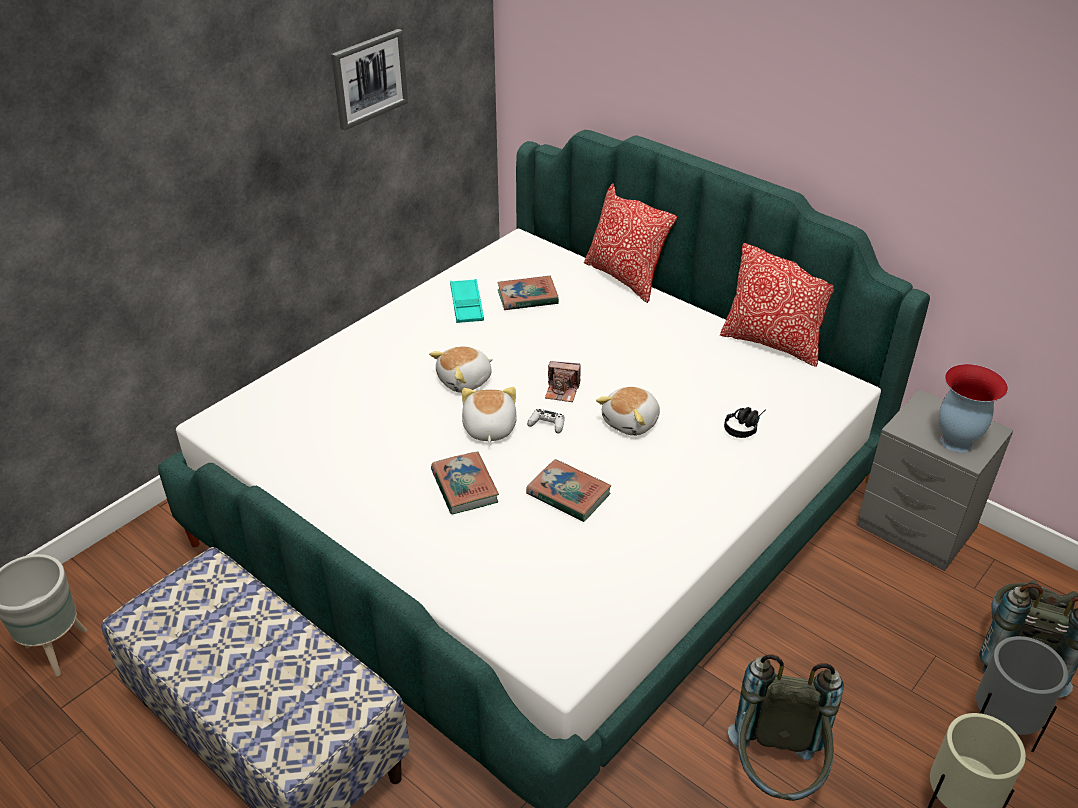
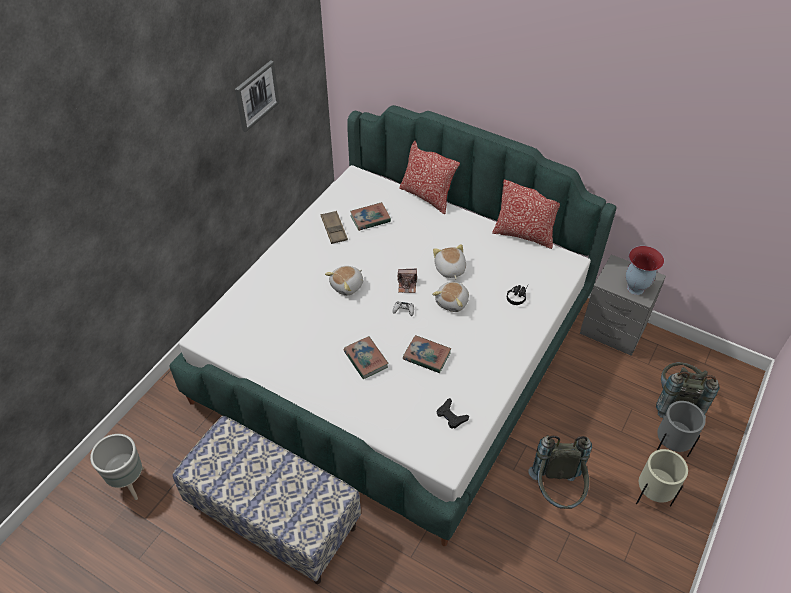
camera: 10 degrees left, 10 degrees up
(467, 305) = (334, 229): turquoise tray -> brown tray
(488, 429) = (370, 318): plush toy -> plush toy (449, 269)
(588, 590) = (451, 416): none -> black game controller

